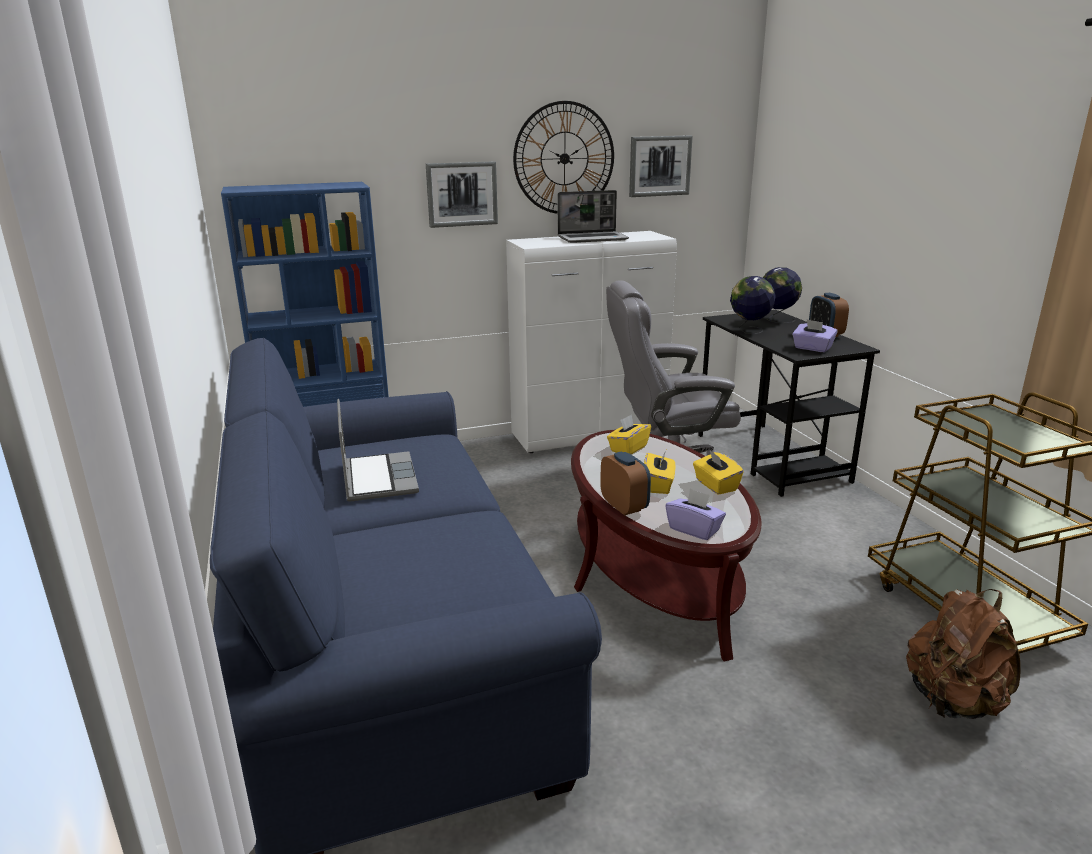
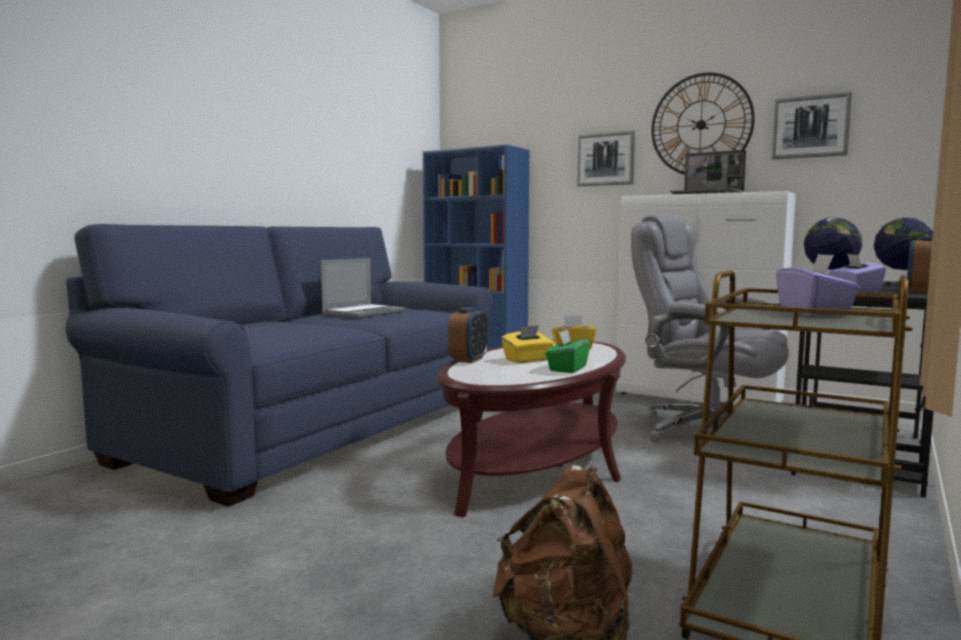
camera: 50 degrees right, 15 degrees down
(694, 529) = (471, 375): purple tissue box -> purple tissue box (814, 313)
(715, 485) = (567, 369): yellow tissue box -> green tissue box

